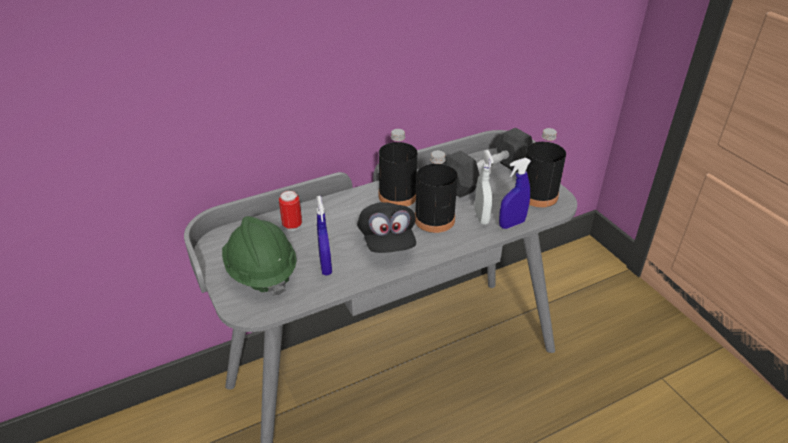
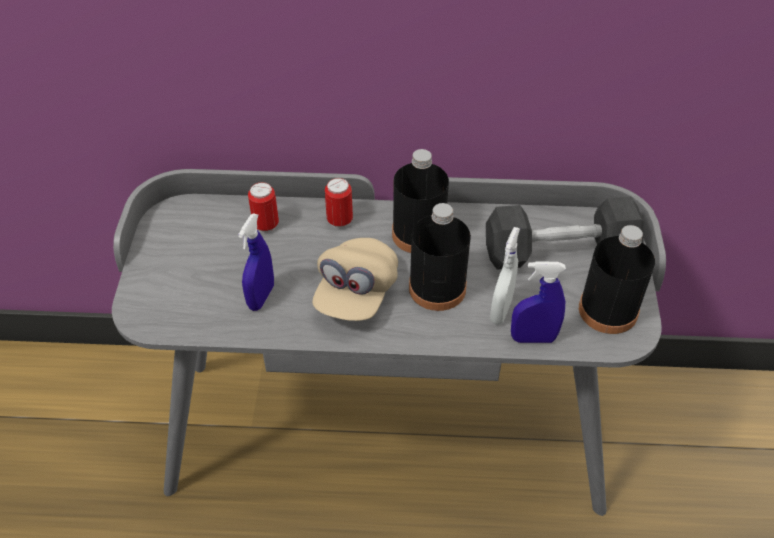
camera: 30 degrees right, 10 degrees up
(261, 271) = (189, 273): green hard hat -> none
(340, 206) = (340, 221): none -> can
(387, 241) = (356, 293): black cap -> beige cap

